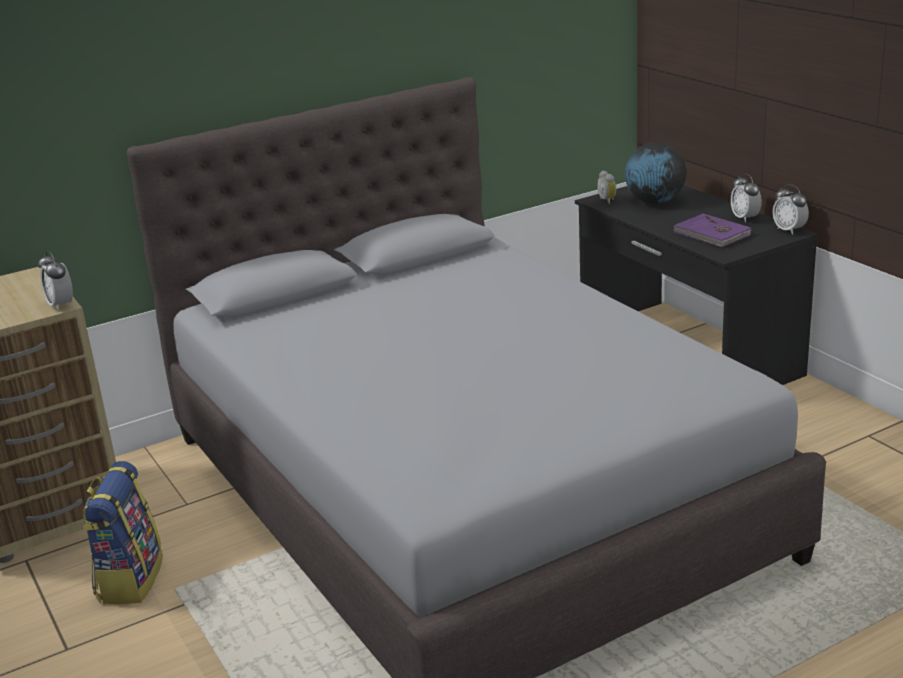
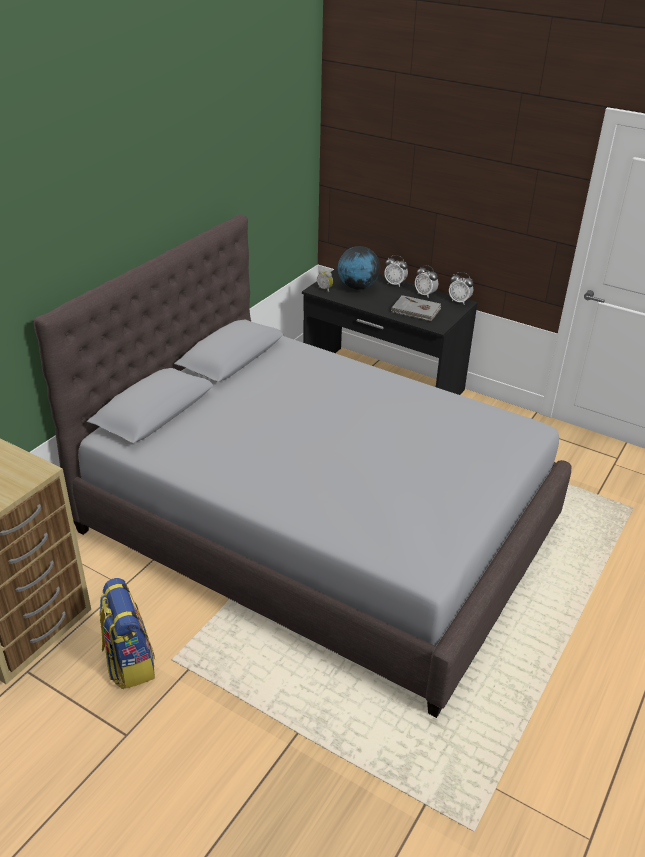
camera: 30 degrees left, 10 degrees up
(61, 305) = (40, 469): alarm clock -> alarm clock (395, 284)
(711, 234) = (416, 311): purple book -> grey book

